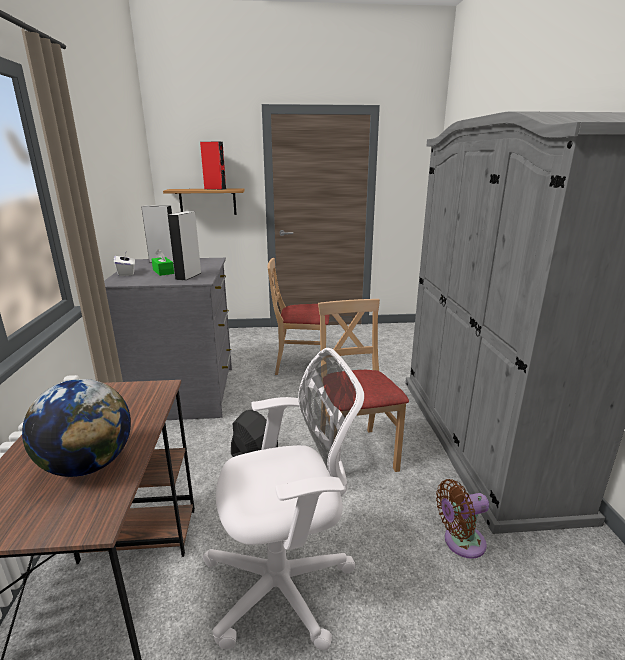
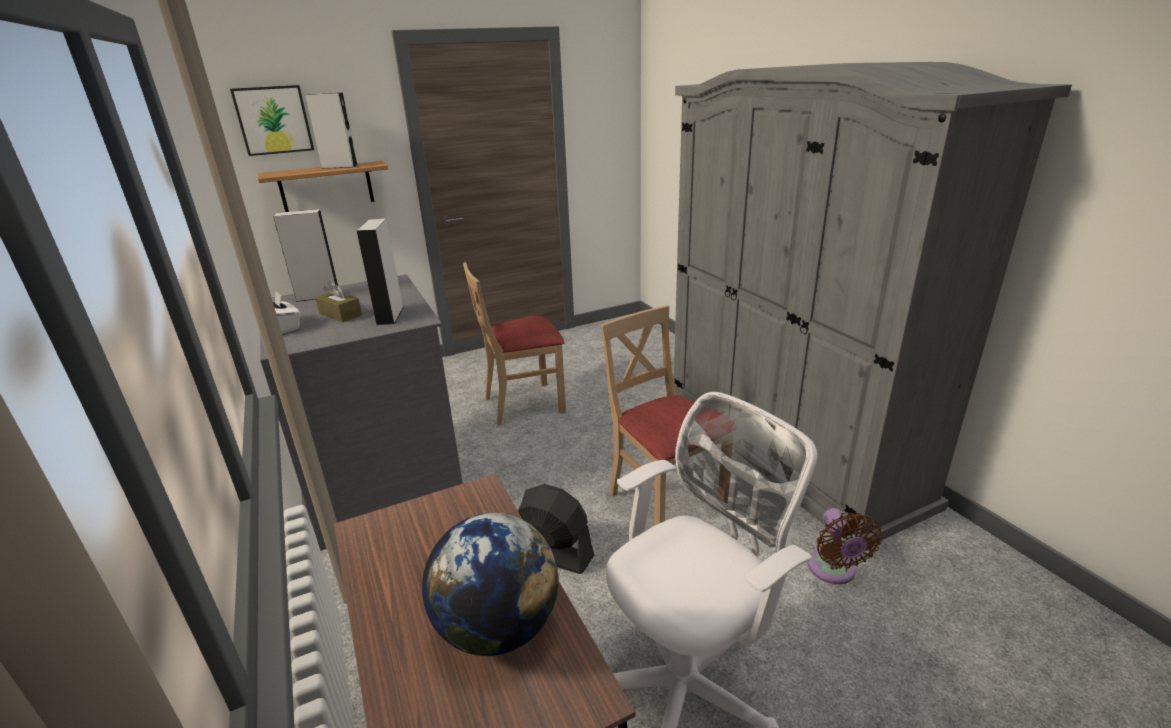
camera: 20 degrees left, 5 degrees up
(163, 271) = (340, 314): green tissue box -> brown tissue box
(182, 157) = (273, 120): none -> picture
(215, 189) = (339, 167): red speaker -> grey speaker
(460, 542) = (833, 571): brown fan -> brown fan turned 60 degrees counterclockwise

